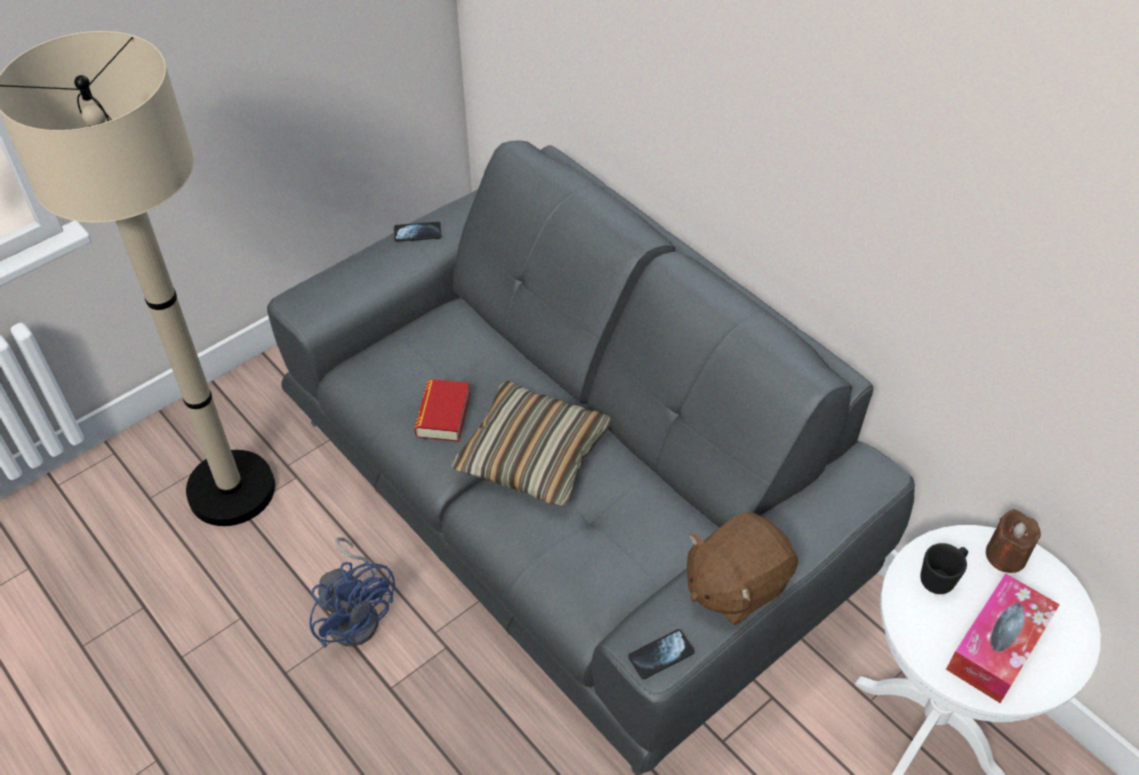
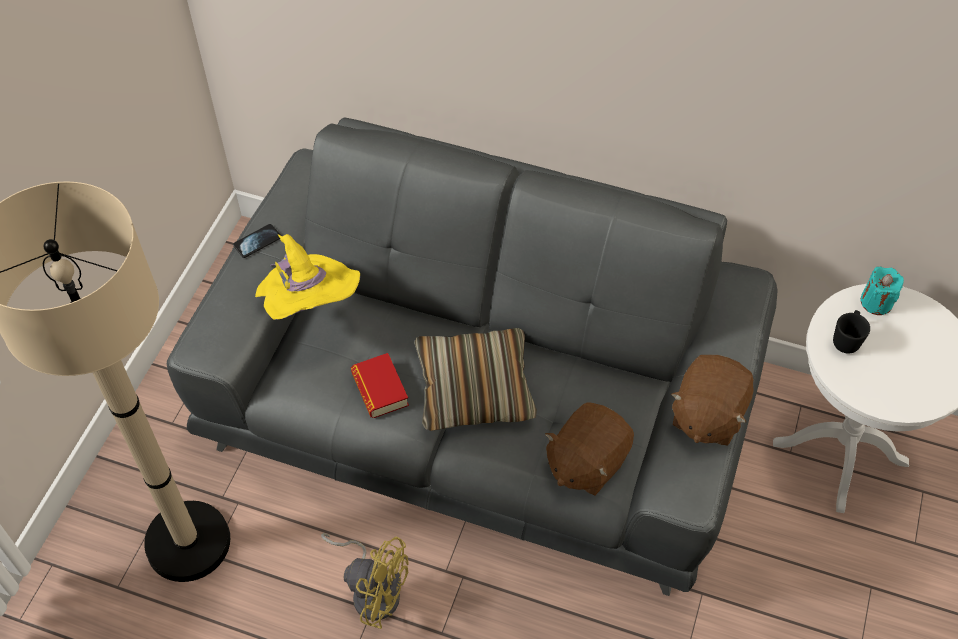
camera: 30 degrees left, 5 degrees up
(357, 614) = (373, 589): blue fan -> yellow fan
(421, 306) = (309, 306): none -> yellow hat
(591, 576) = (586, 462): none -> brown plush toy
(661, 655) = (692, 494): phone -> none
(997, 646) = (911, 370): tissue box -> none
(1005, 555) = (876, 302): brown candle -> turquoise candle

